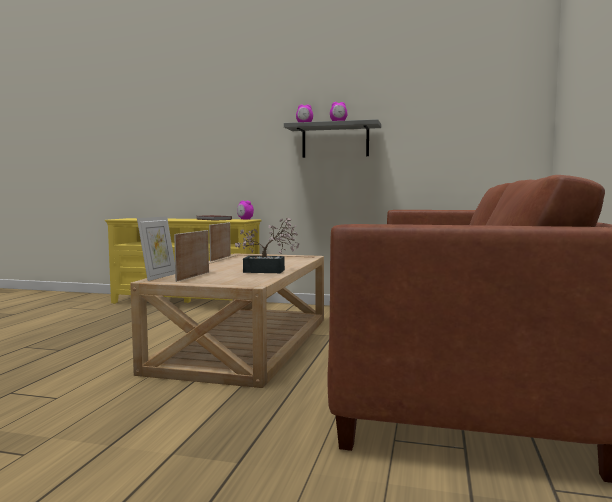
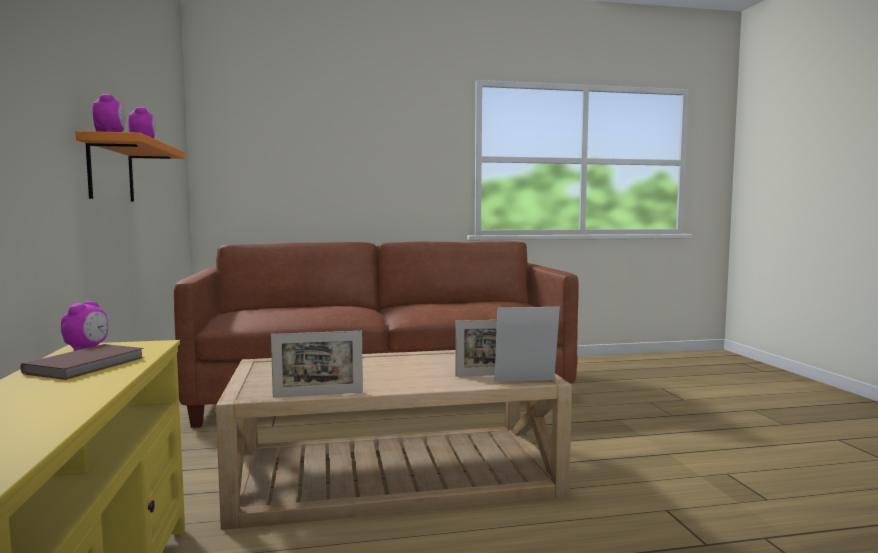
camera: 115 degrees left, 0 degrees up
(269, 271) = (424, 357): potted plant -> none
(335, 141) = (111, 171): grey shelf -> orange shelf

